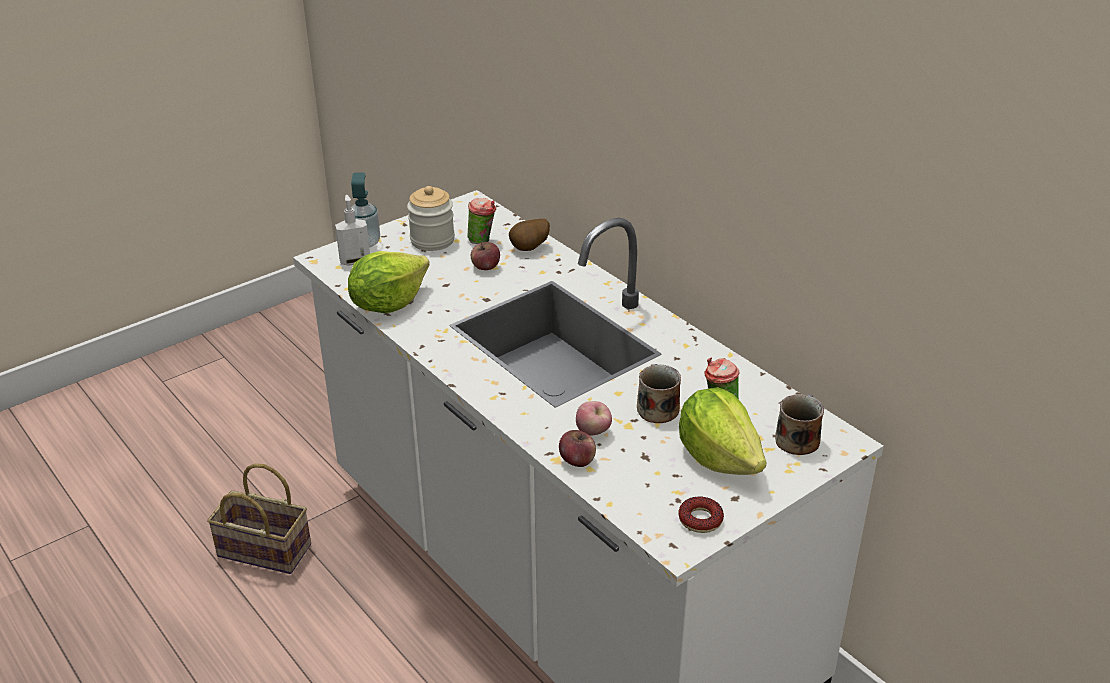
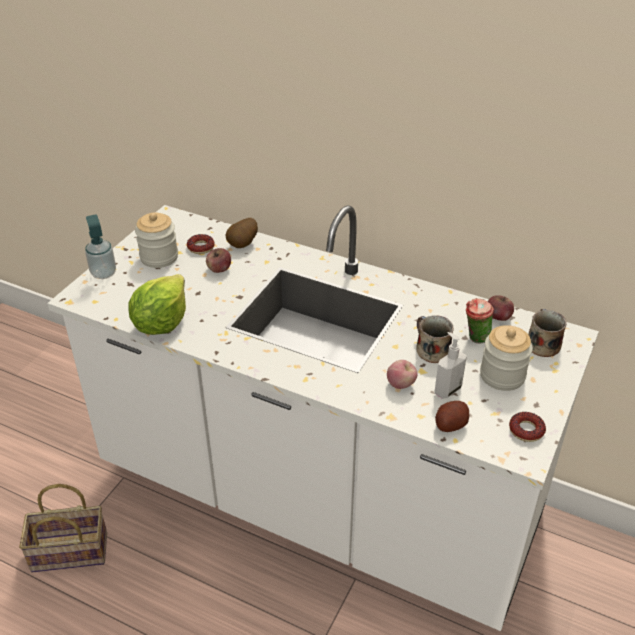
camera: 25 degrees left, 5 degrees up
(355, 261) = (105, 292): soap dispenser -> soap dispenser (447, 390)
(483, 241) = (201, 247): cup -> donut
(577, 460) = (406, 412): apple -> apple (498, 317)
(616, 487) = (450, 424): none -> potato
(719, 457) = (502, 375): lettuce -> jar

